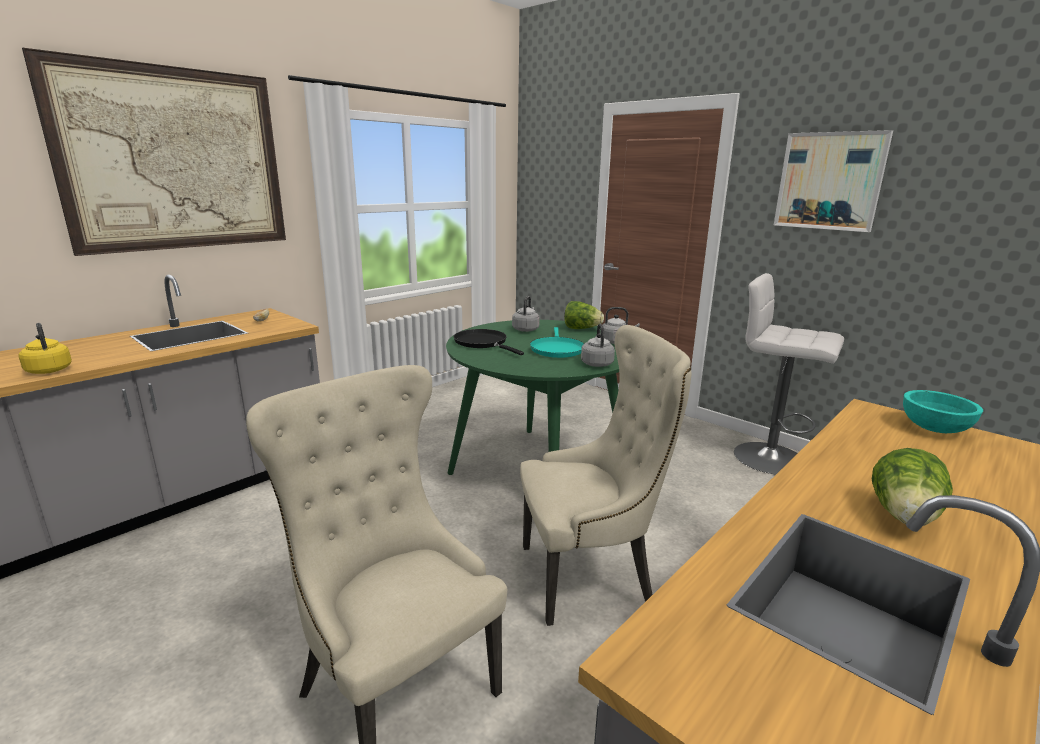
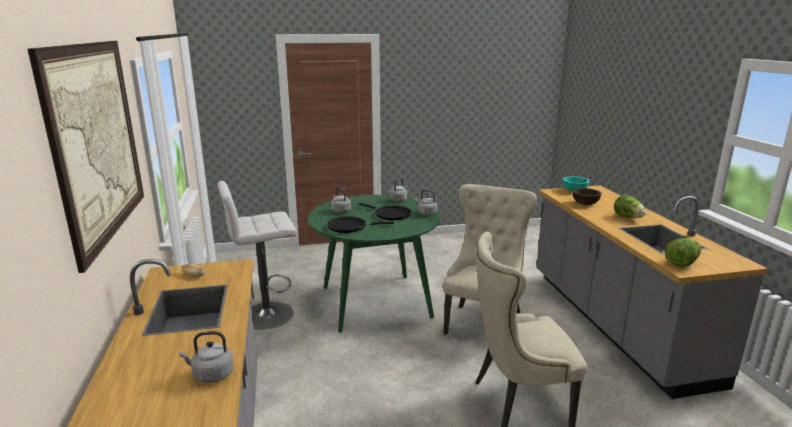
camera: 55 degrees left, 0 degrees up
(49, 370) = (211, 375): yellow kettle -> grey kettle
(557, 349) = (390, 214): turquoise frying pan -> black frying pan
(581, 329) = (363, 200): lettuce -> lettuce (682, 263)
(768, 458) = (441, 242): white stool -> white stool (266, 315)
(829, 181) = (437, 84): picture -> none
(877, 452) = (585, 204): none -> brown bowl

